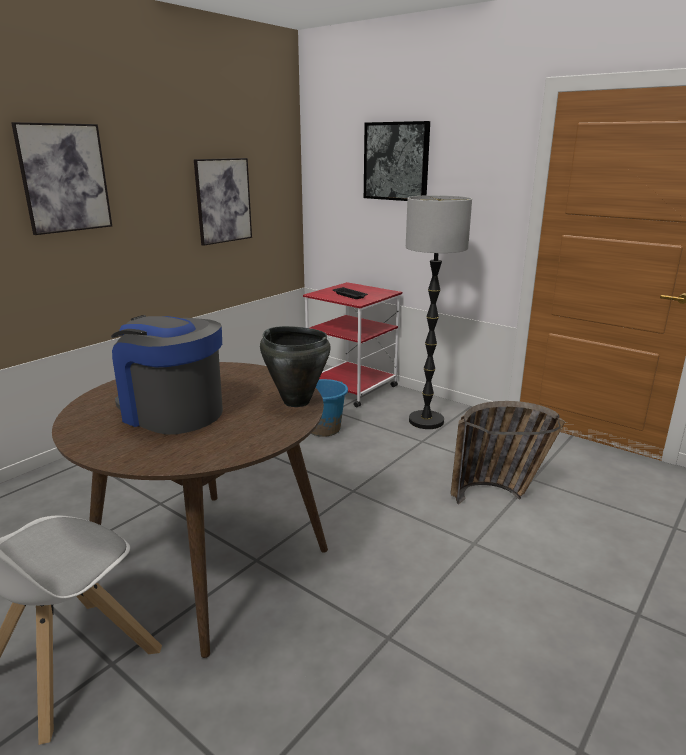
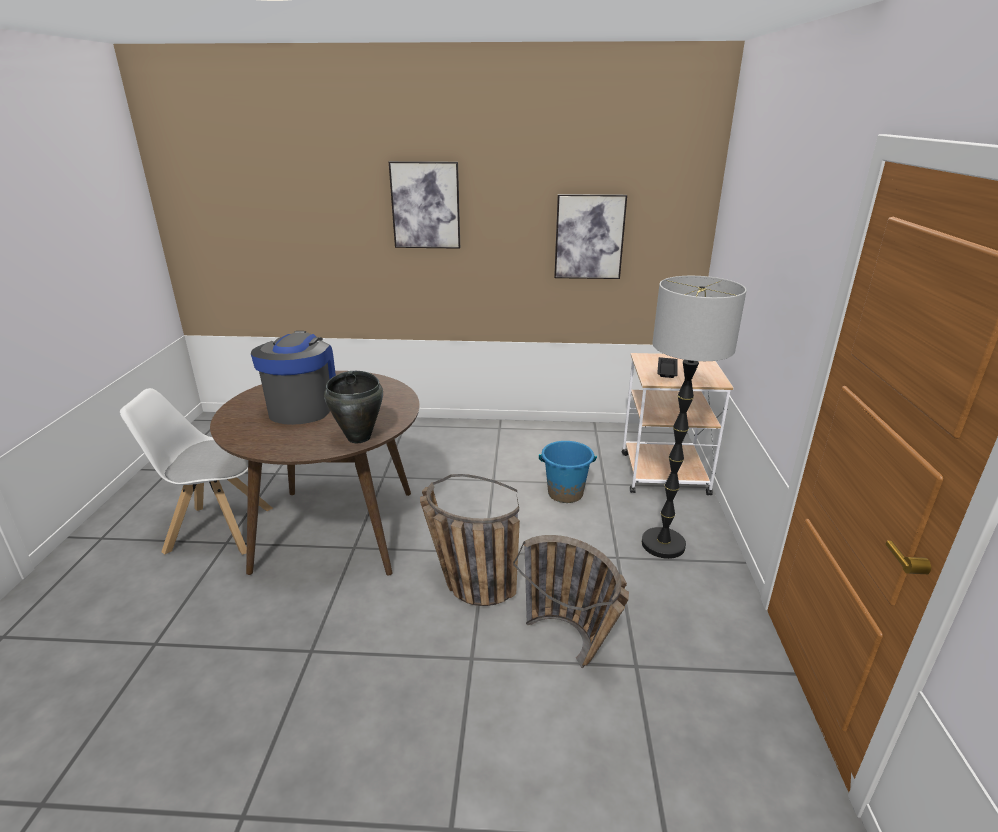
camera: 55 degrees right, 5 degrees up
(353, 389) = (664, 475): red cart -> beige cart
(383, 514) = (465, 584): none -> basket
(396, 161) = (762, 222): picture -> none

